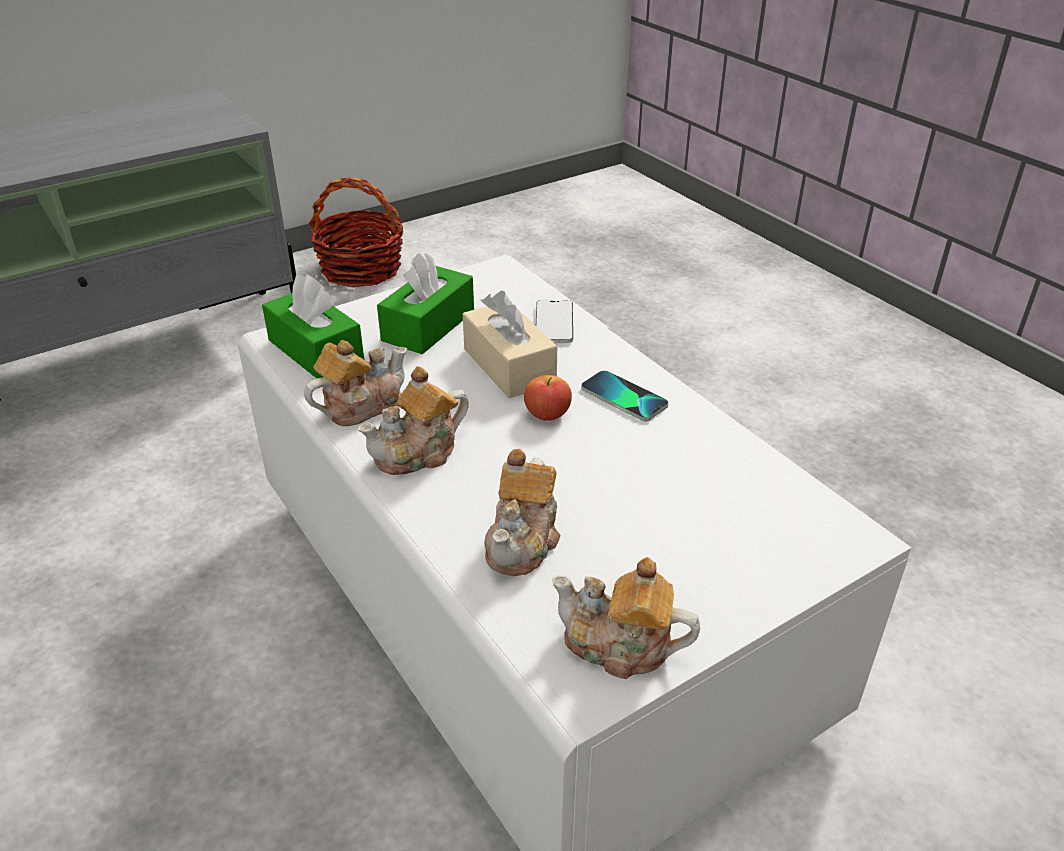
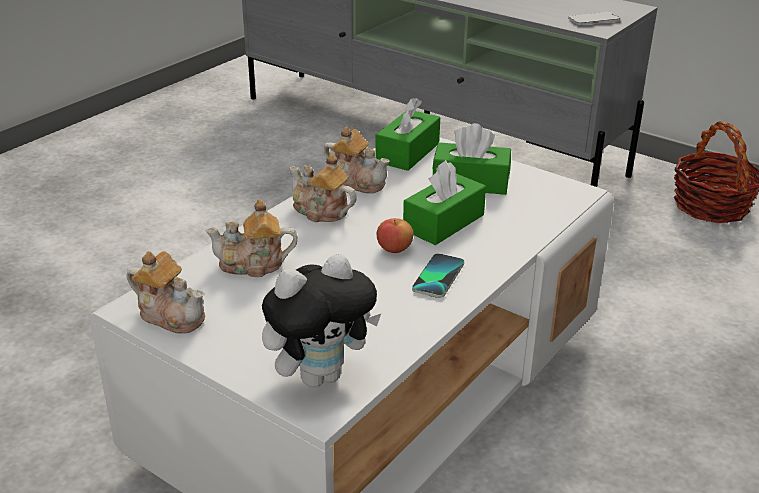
camera: 70 degrees right, 5 degrees down
(509, 366) = (443, 223): beige tissue box -> green tissue box
(554, 323) = (518, 230): phone -> phone (593, 20)
(619, 646) = (171, 315): teapot -> teapot turned 120 degrees clockwise
(792, 526) = (320, 375): none -> plush toy

